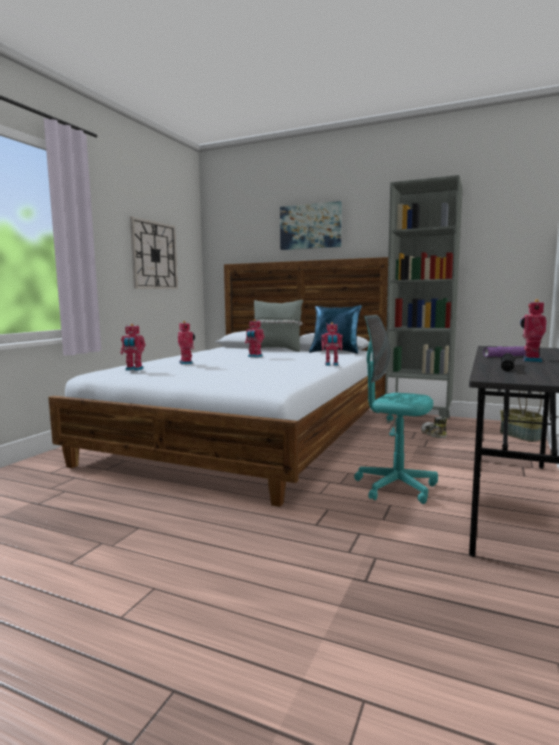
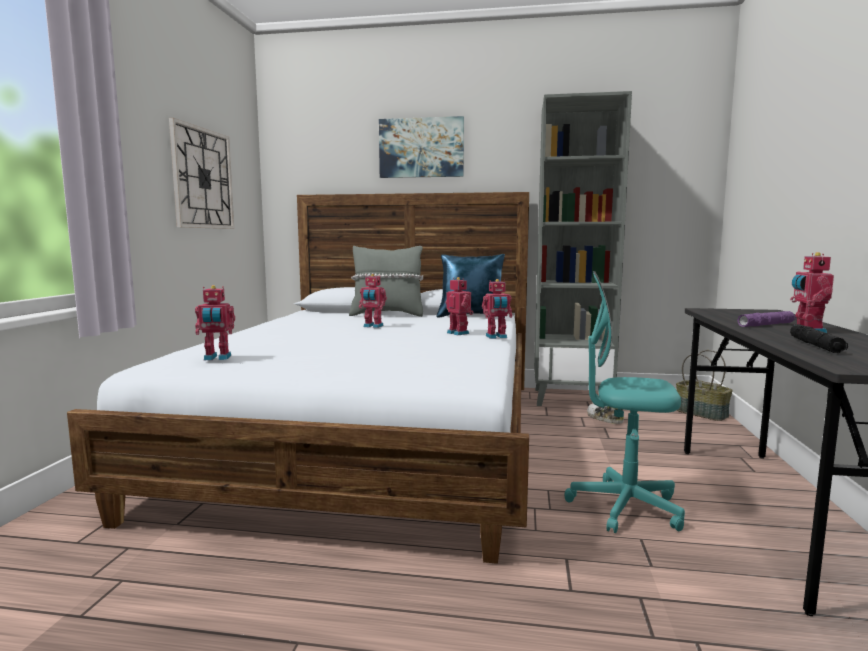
camera: 15 degrees left, 0 degrees up
(187, 363) = (290, 342): toy robot -> toy robot (459, 333)

